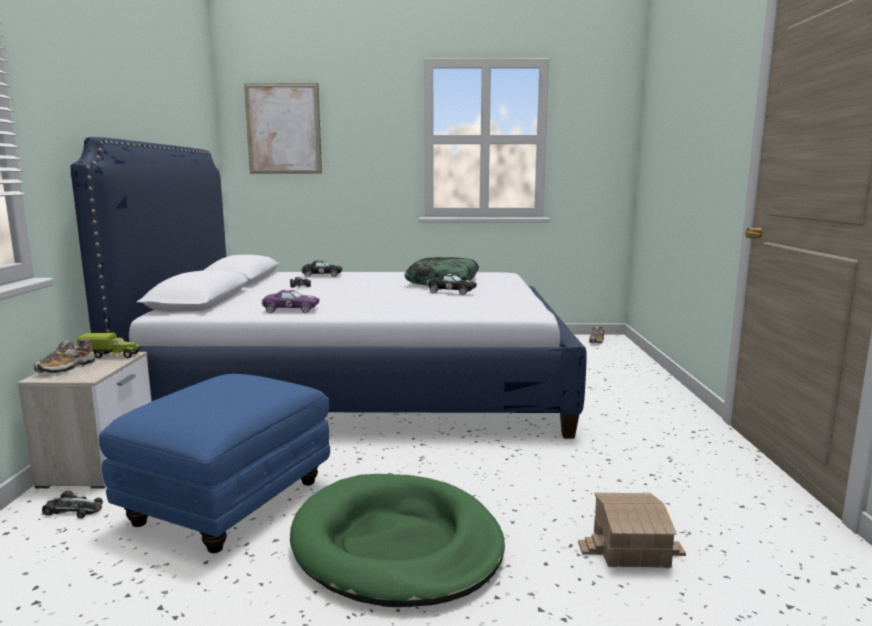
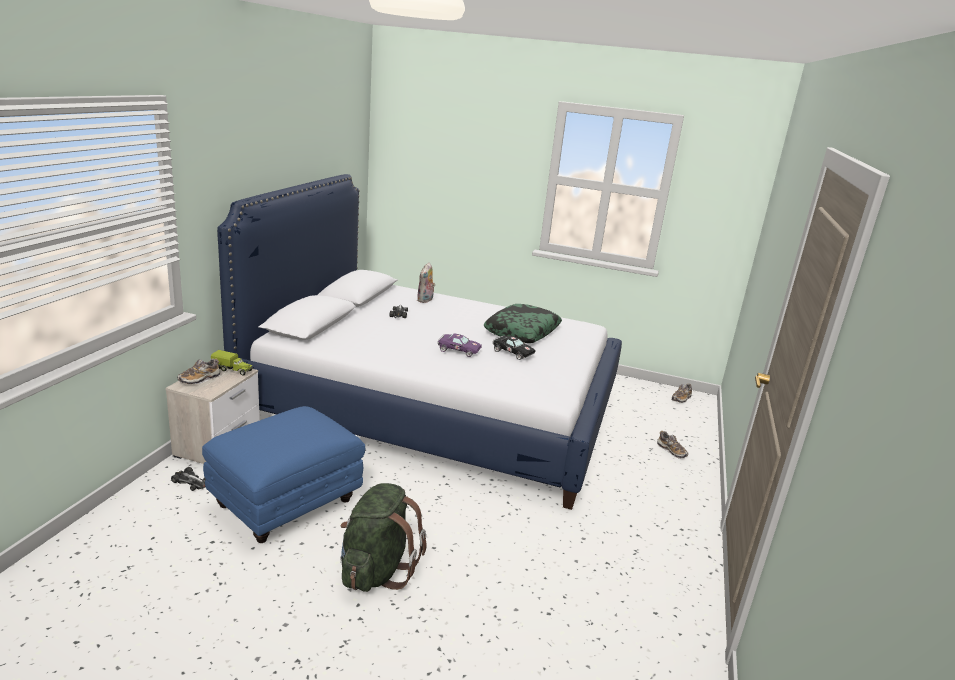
camera: 15 degrees right, 10 degrees up
(283, 129) = (423, 151): picture -> none
(289, 310) = (367, 353): purple toy car -> purple toy car (457, 350)
(320, 275) = (425, 300): black toy car -> plush toy
(396, 545) = (376, 570): green dog bed -> green backpack
(624, 377) = (671, 451): none -> shoe
(631, 550) = (536, 624): toy house -> none

